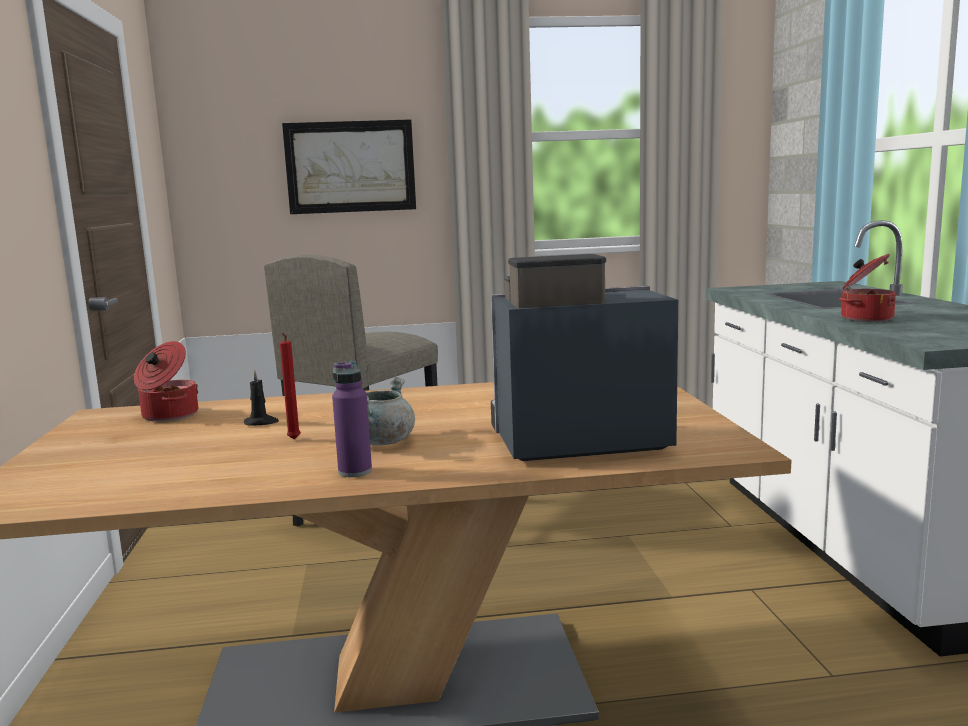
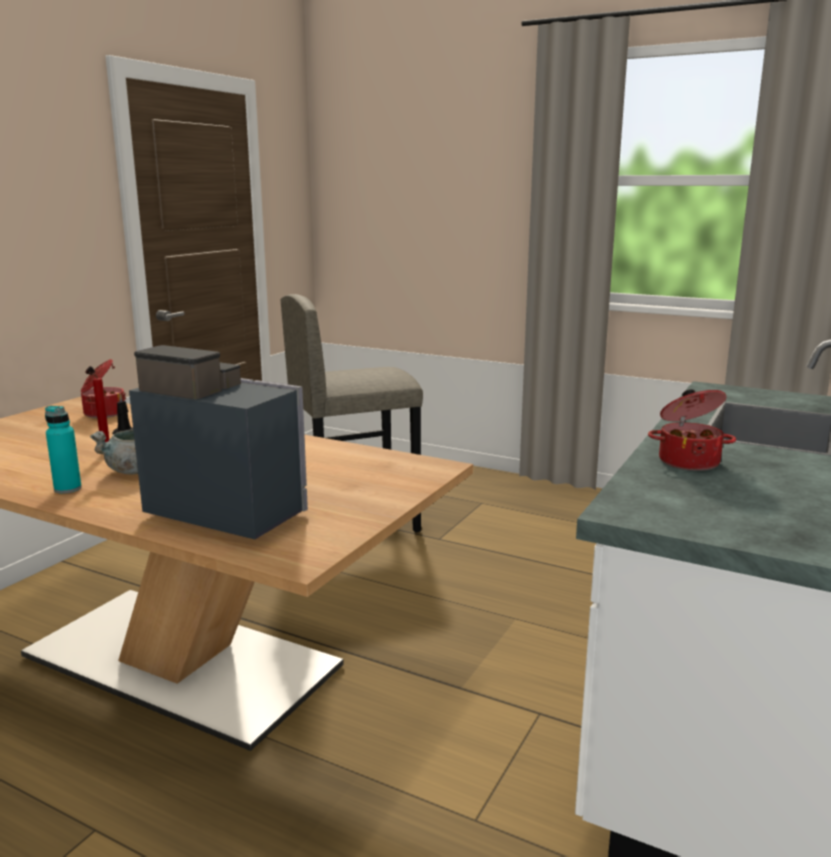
camera: 35 degrees right, 5 degrees up
(350, 167) = (450, 204): picture -> none
(355, 471) = (68, 489): purple bottle -> turquoise bottle

